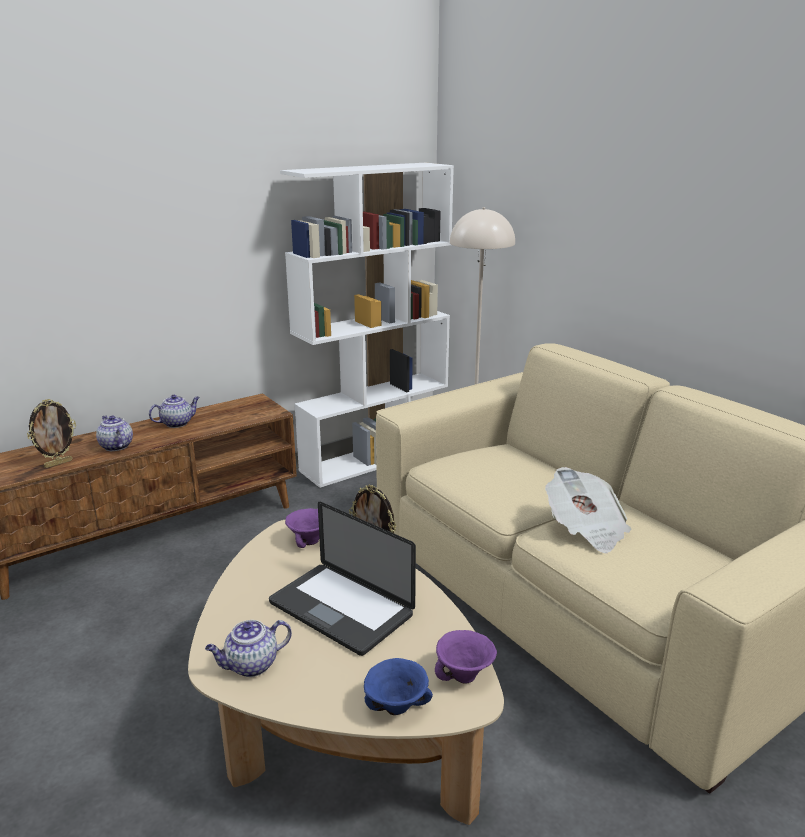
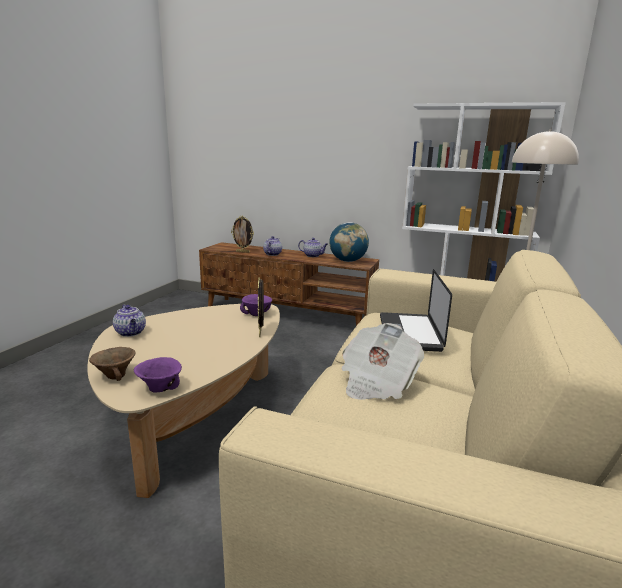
camera: 55 degrees right, 5 degrees down
(240, 412) = (348, 261): none -> globe
(251, 665) = (131, 333): teapot -> teapot turned 150 degrees counterclockwise
(341, 609) = (198, 339): laptop -> laptop (409, 333)
(397, 707) = (116, 376): blue bowl -> brown bowl

